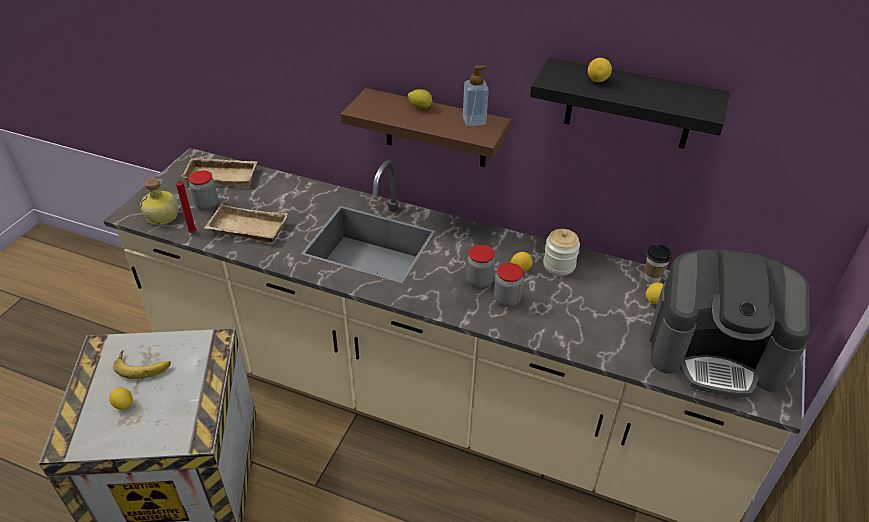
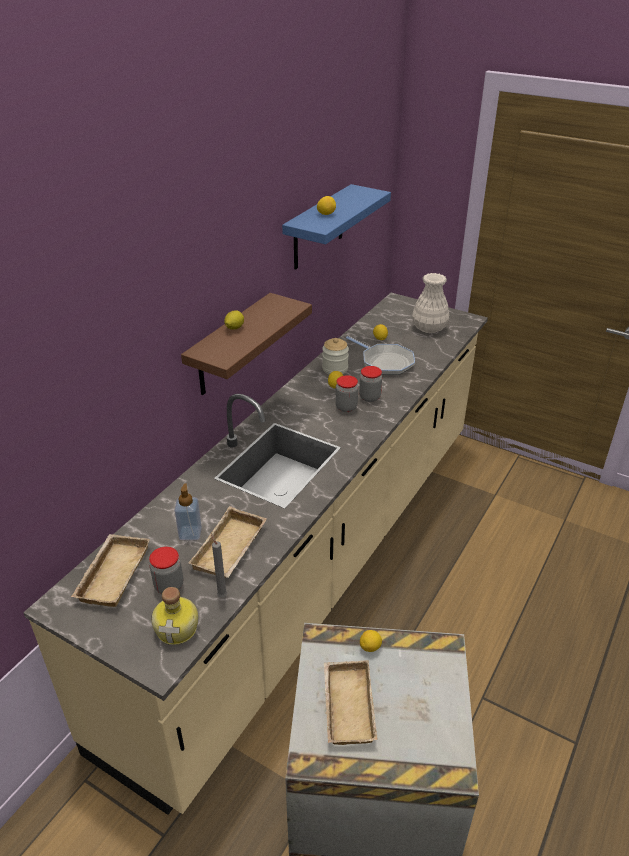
camera: 80 degrees left, 5 degrees down
(124, 405) = (402, 717): lemon -> lemon (370, 647)
(143, 365) = (346, 705): banana -> beige tray
(194, 232) = (221, 595): red candle -> grey candle
(474, 120) = (268, 307): soap dispenser -> soap dispenser (190, 533)
(595, 309) = (385, 362): none -> frying pan
(629, 105) = (318, 228): black shelf -> blue shelf
(652, 278) = (357, 335): cup -> none
(715, 352) = (429, 328): coffee machine -> white vase

